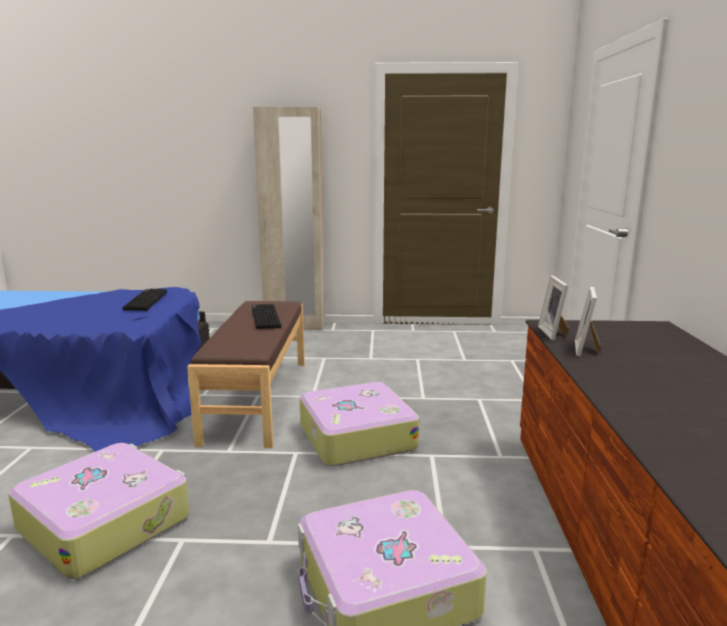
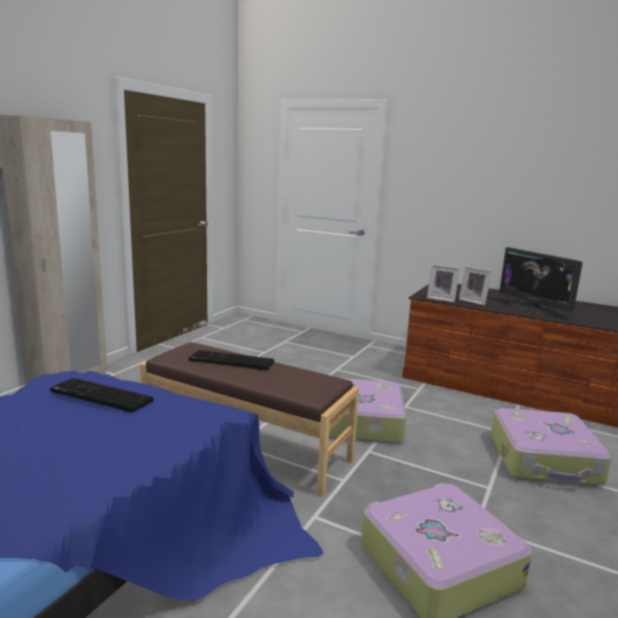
camera: 65 degrees left, 0 degrees up
(645, 388) = (533, 308): none -> monitor

